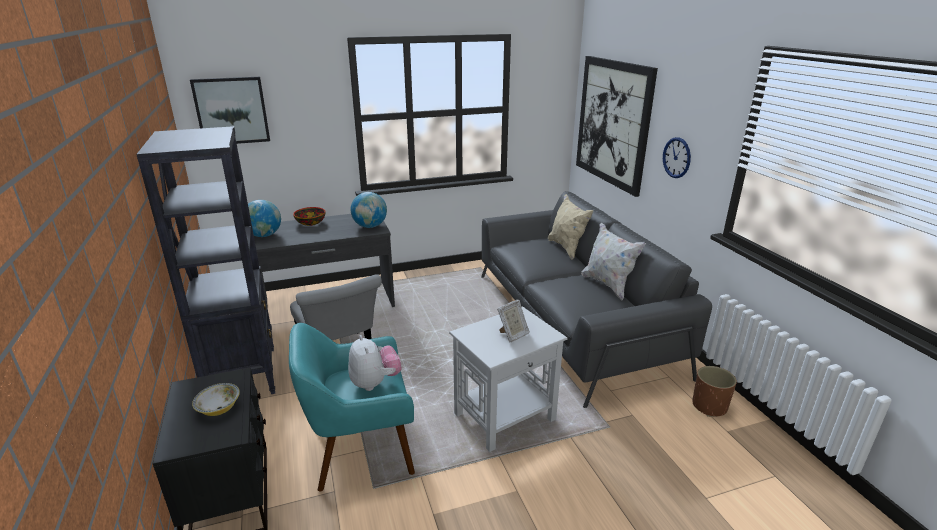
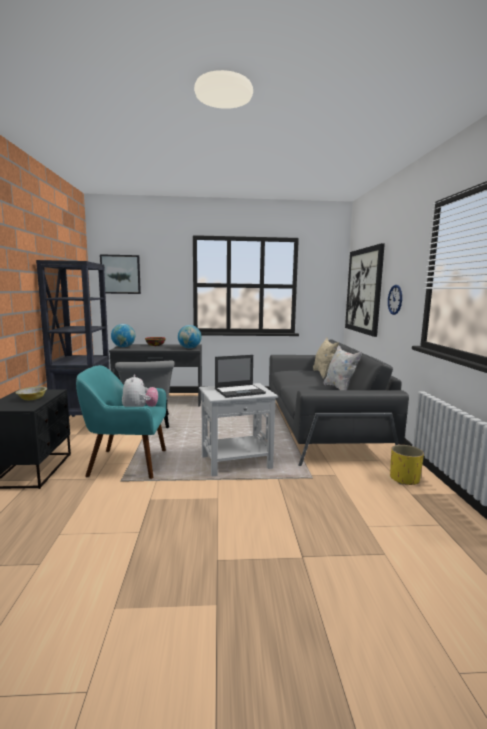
camera: 15 degrees right, 15 degrees down
(513, 335) = (240, 391): picture frame -> laptop
(709, 406) = (404, 479): brown planter -> yellow planter

